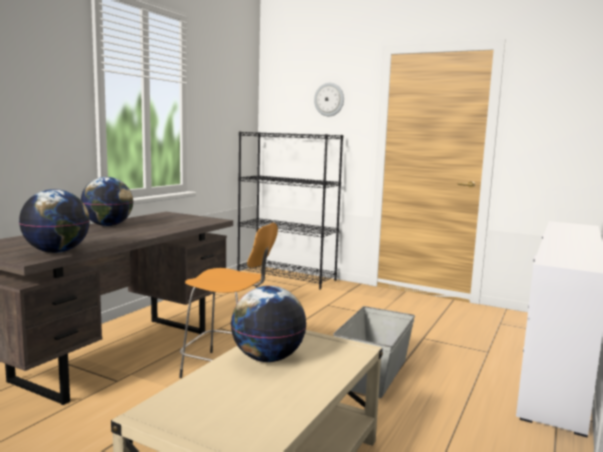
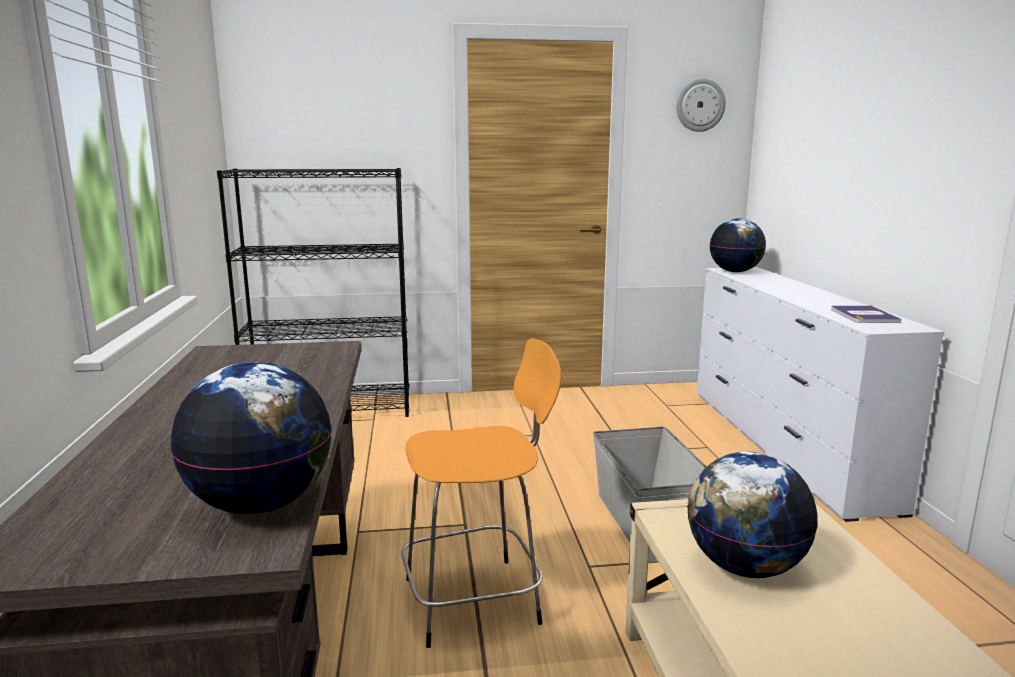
camera: 35 degrees left, 5 degrees up
(108, 225) = (178, 406): globe -> globe (735, 272)
(329, 99) = (366, 109): wall clock -> wall clock (700, 105)
(573, 257) = (863, 315): none -> book

